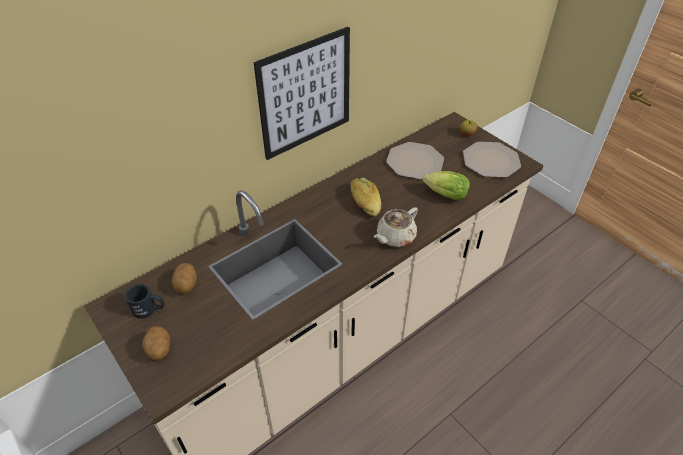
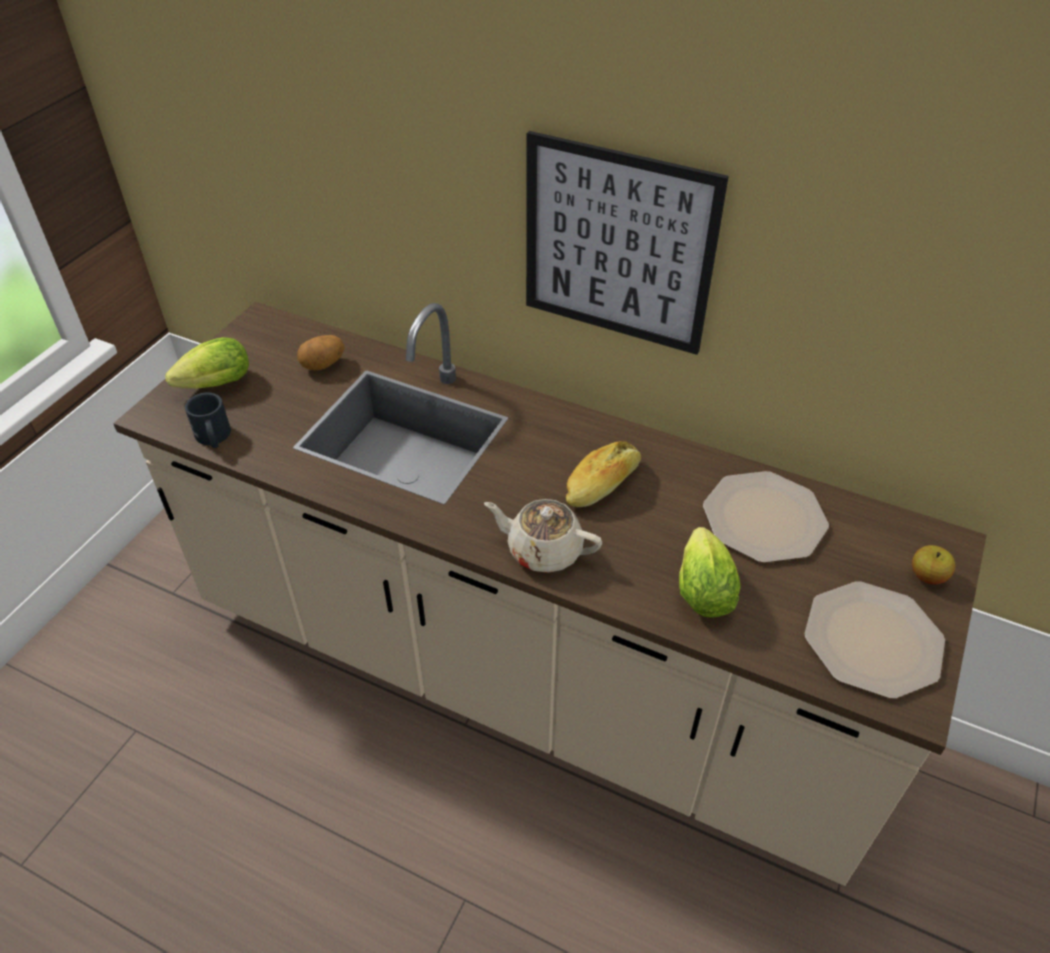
camera: 65 degrees right, 0 degrees up
(149, 309) = (271, 351): black mug -> black mug (214, 438)
(159, 350) = (212, 386): potato -> lettuce

